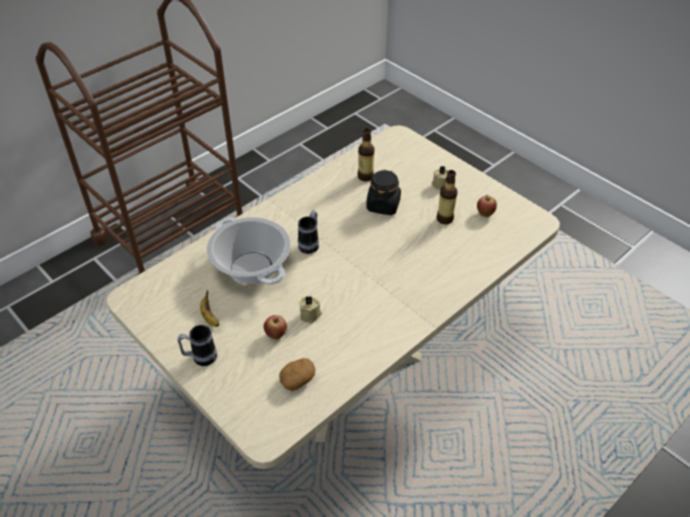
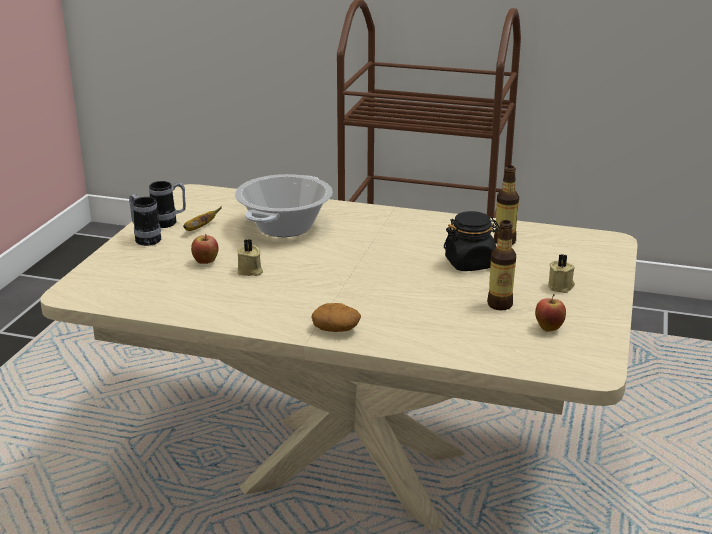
camera: 60 degrees right, 20 degrees down
(297, 379) = (156, 289): potato -> potato (336, 329)
(310, 244) = (354, 243): mug -> mug (169, 223)

